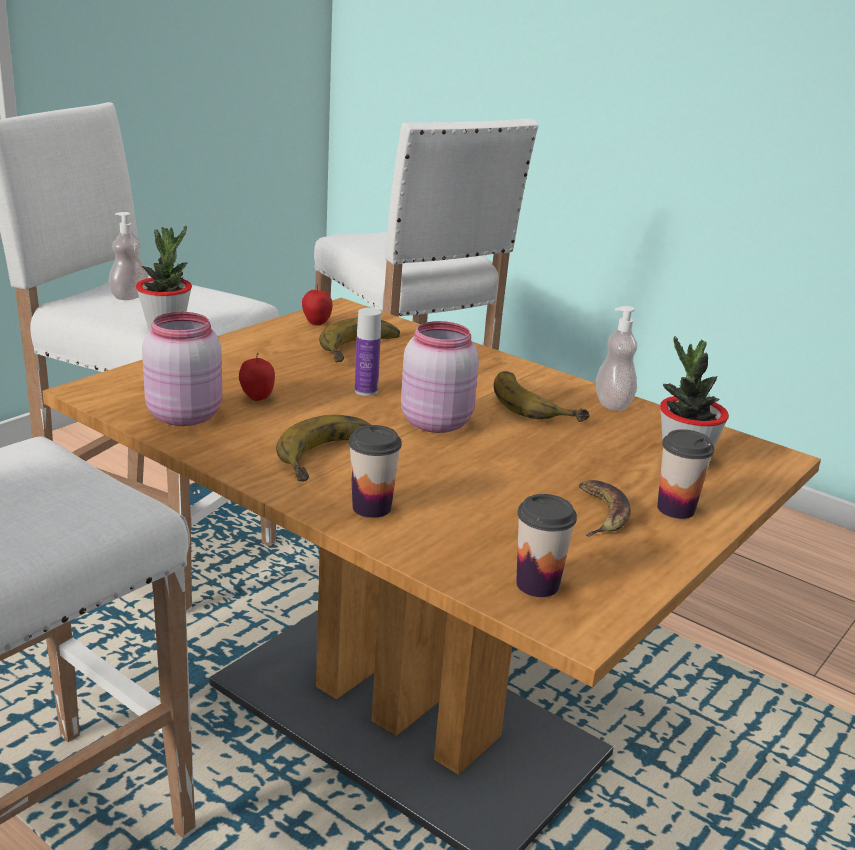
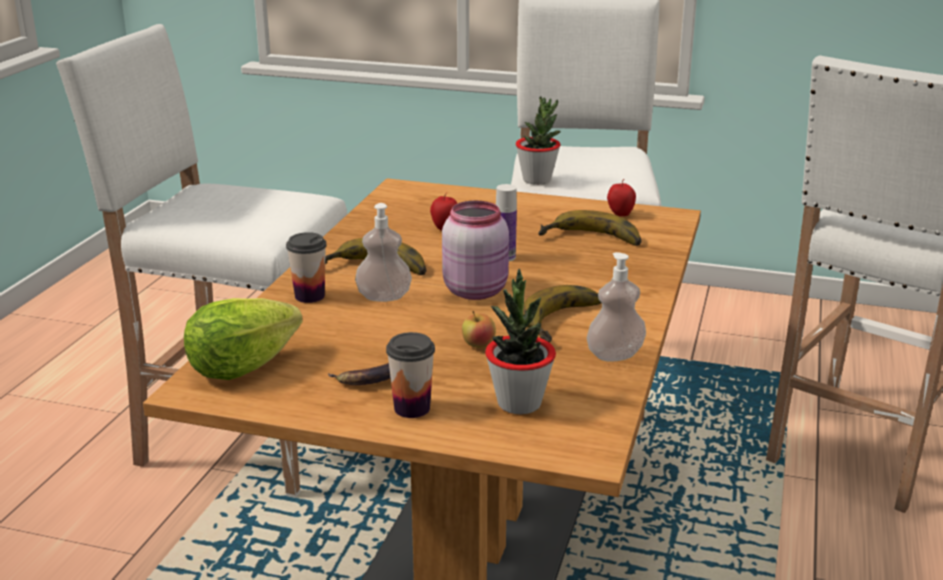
camera: 70 degrees right, 0 degrees up
(129, 296) = (584, 157): soap dispenser -> soap dispenser (384, 297)
(184, 415) = (392, 217): pink jar -> none
(537, 584) = (241, 367): cup -> lettuce
(560, 450) = (478, 345): none -> apple

